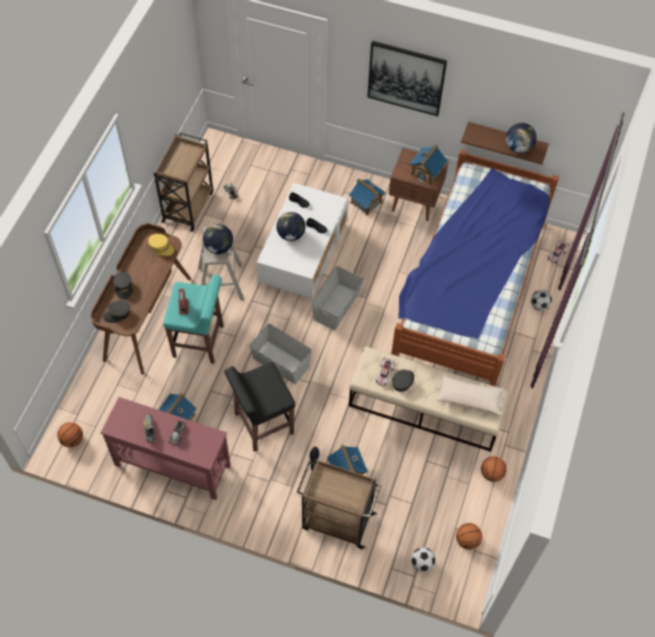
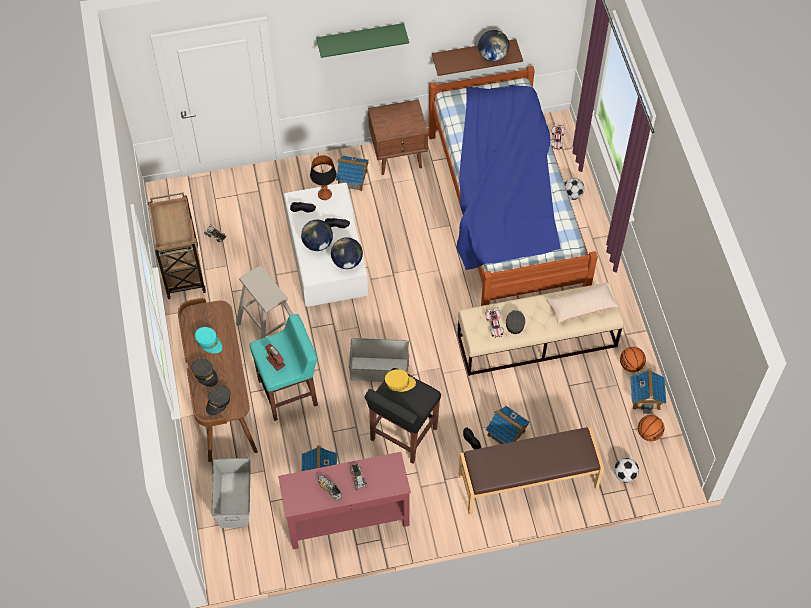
camera: 30 degrees left, 0 degrees up
(72, 439) = (234, 549): basketball -> none
(144, 264) = (209, 342): none -> turquoise cap
(161, 247) = (213, 318): yellow cap -> yellow cap (399, 383)
(219, 247) = (269, 289): globe -> globe (347, 261)
(324, 199) = (324, 194): none -> table lamp
(336, 306) = (393, 291): grey storage box -> grey storage box (234, 500)
(336, 521) = (528, 481): brown cart -> brown bench
(406, 78) = (360, 38): picture -> green shelf
(427, 171) = (406, 119): toy house -> toy house (646, 397)

